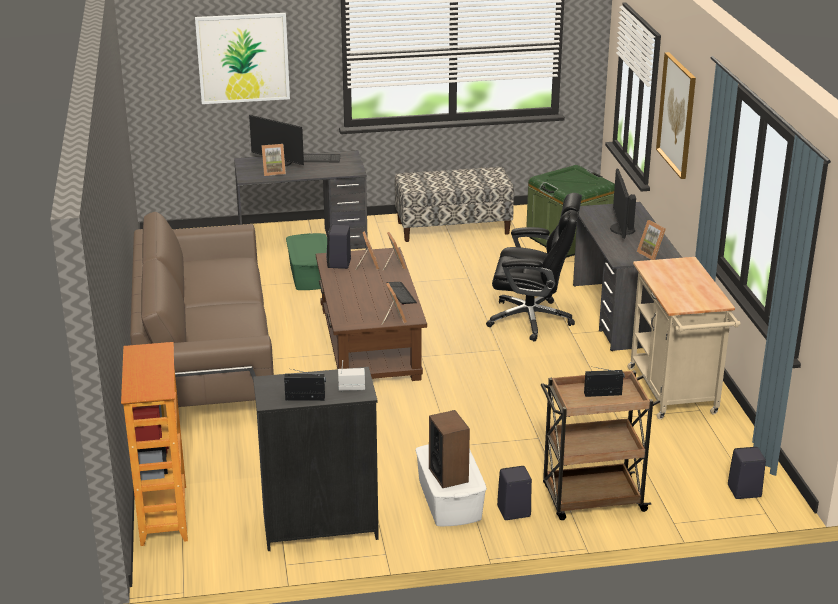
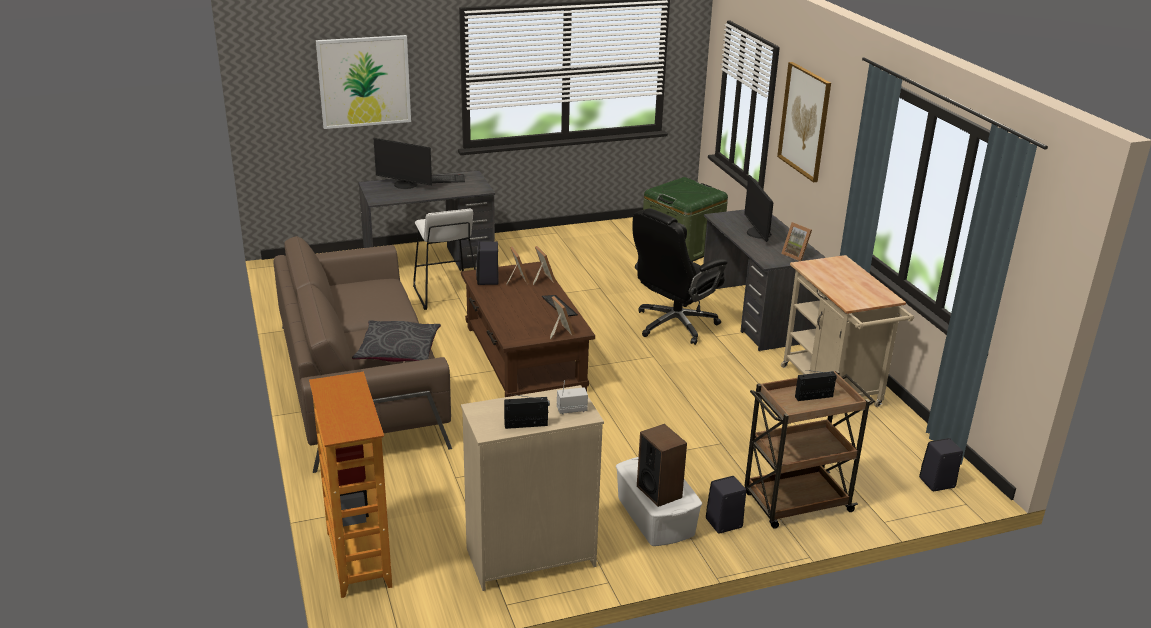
camera: 10 degrees left, 0 degrees up
(232, 327) = (398, 351): none -> grey pillow
(273, 172) = (402, 193): picture frame -> none
(310, 275) = (445, 294): green storage box -> white stool
(320, 526) = (530, 556): black dresser -> beige dresser
(453, 228) = (570, 242): bench -> none
(532, 319) = (674, 325): black office chair -> black office chair turned 135 degrees clockwise

